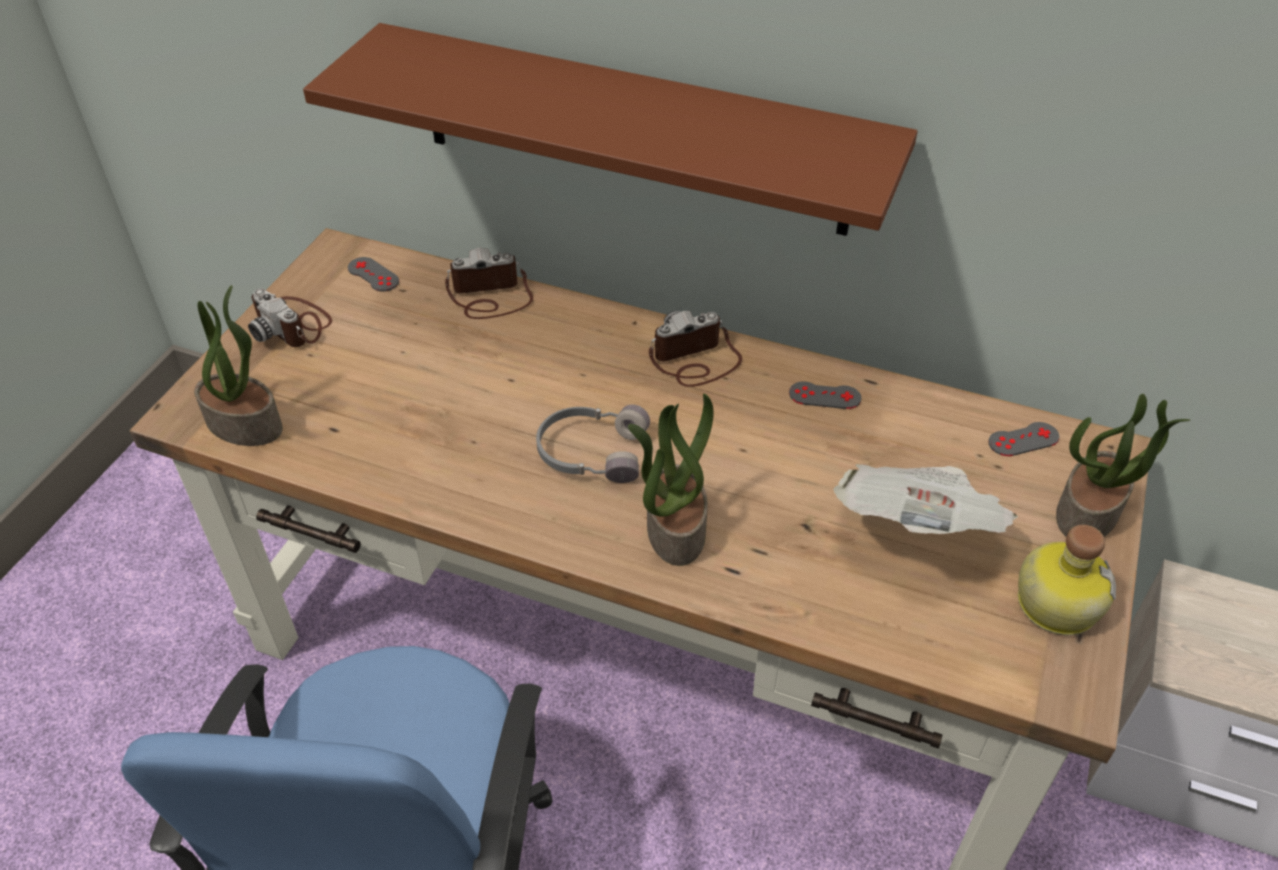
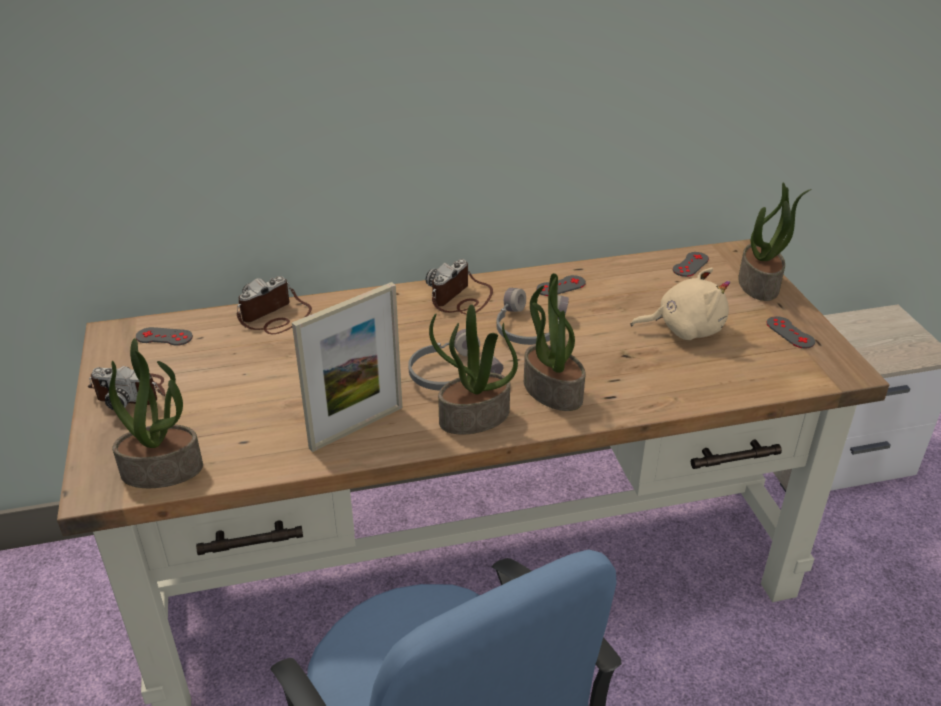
camera: 35 degrees left, 10 degrees down
(443, 467) = (356, 427): none -> picture frame
(562, 518) = (474, 418): none -> potted plant
(631, 130) = (368, 139): brown shelf -> none
(730, 435) = (529, 329): none -> grey headphones
(917, 527) = (684, 329): newspaper -> beige plush toy
(1054, 602) = (790, 332): bottle -> grey game controller

